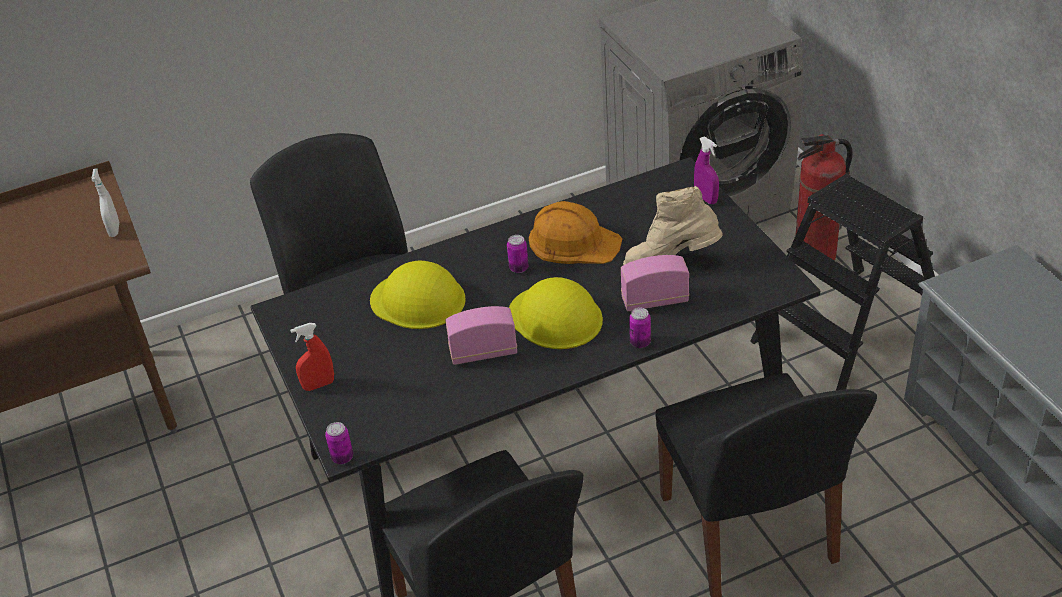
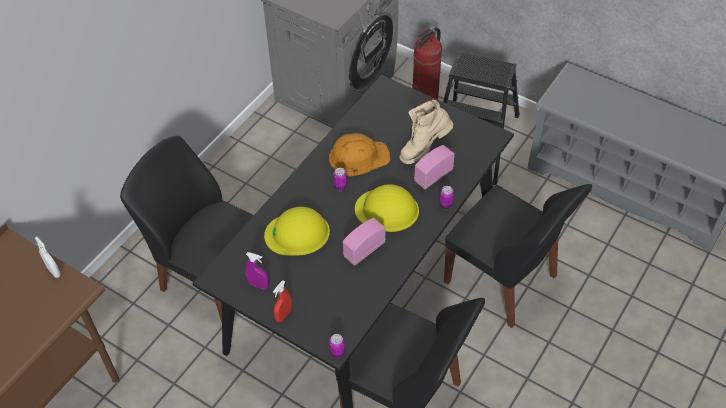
camera: 35 degrees left, 10 degrees up
(706, 198) = (411, 99): purple spray bottle -> purple spray bottle (258, 285)

